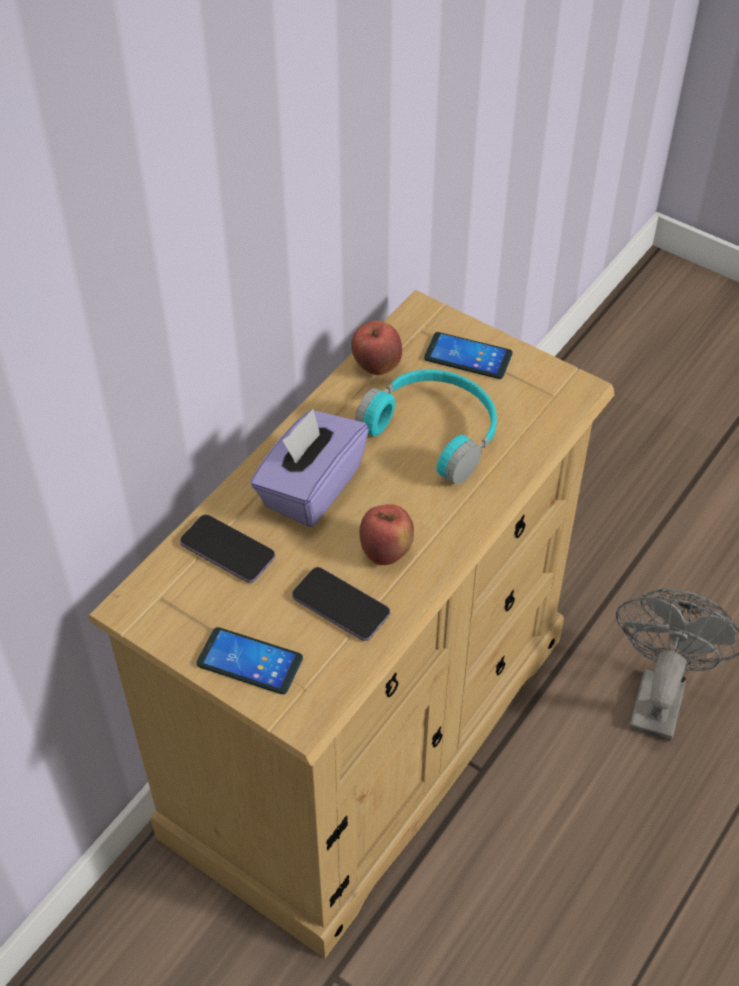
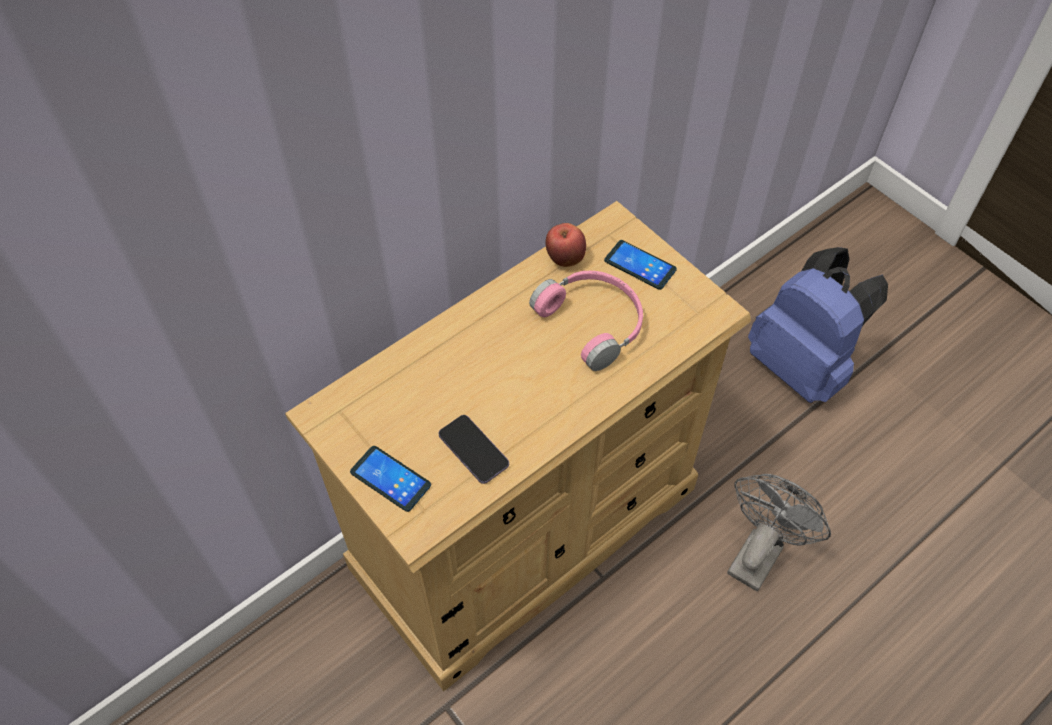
camera: 15 degrees right, 5 degrees up
(227, 550) = (402, 385): phone -> none
(310, 487) = (481, 348): purple tissue box -> none
(386, 552) = (522, 414): apple -> none
(435, 430) = (593, 322): turquoise headphones -> pink headphones
(642, 469) = (801, 366): none -> blue backpack

